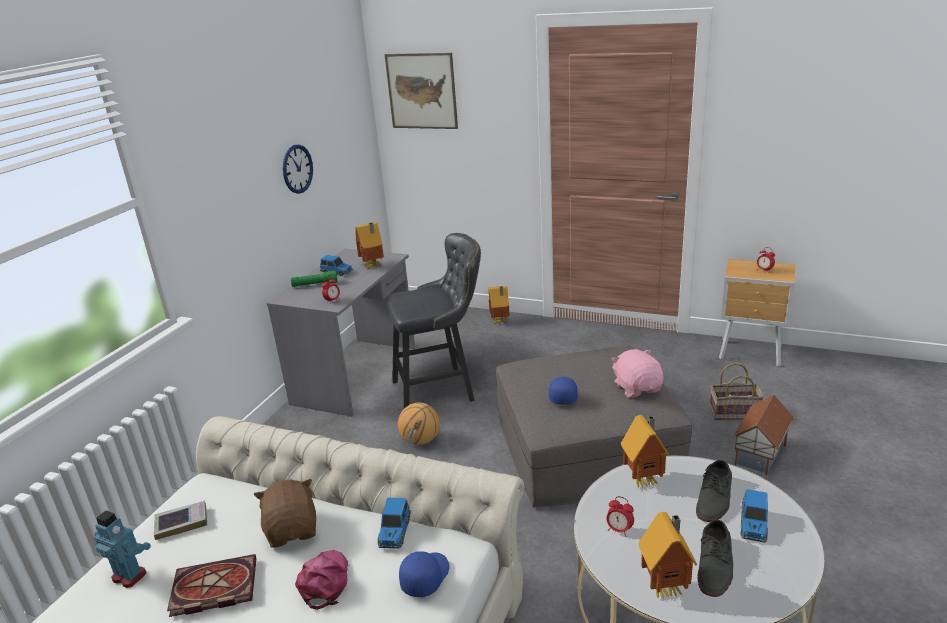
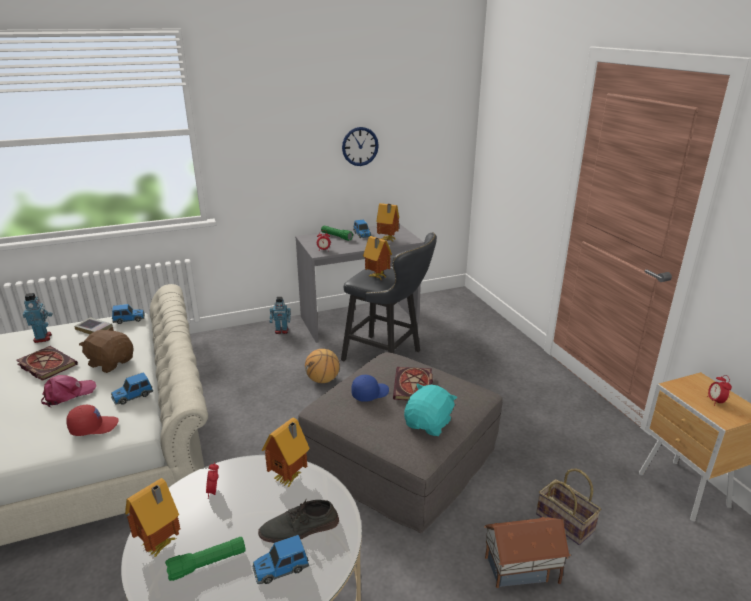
camera: 45 degrees right, 0 degrees up
(205, 488) = (129, 319): none -> toy car
(292, 530) = (111, 363): brown plush toy -> brown plush toy turned 90 degrees counterclockwise
(295, 428) = (281, 331): none -> toy robot
(422, 91) = (505, 108): picture -> none
(424, 577) = (94, 426): blue cap -> red cap
(500, 322) = (504, 337): toy house -> toy house (377, 277)
(581, 372) = (414, 387): none -> book
(637, 388) = (429, 424): pink plush toy -> turquoise plush toy
(715, 565) = (207, 564): grey shoe -> green flashlight

